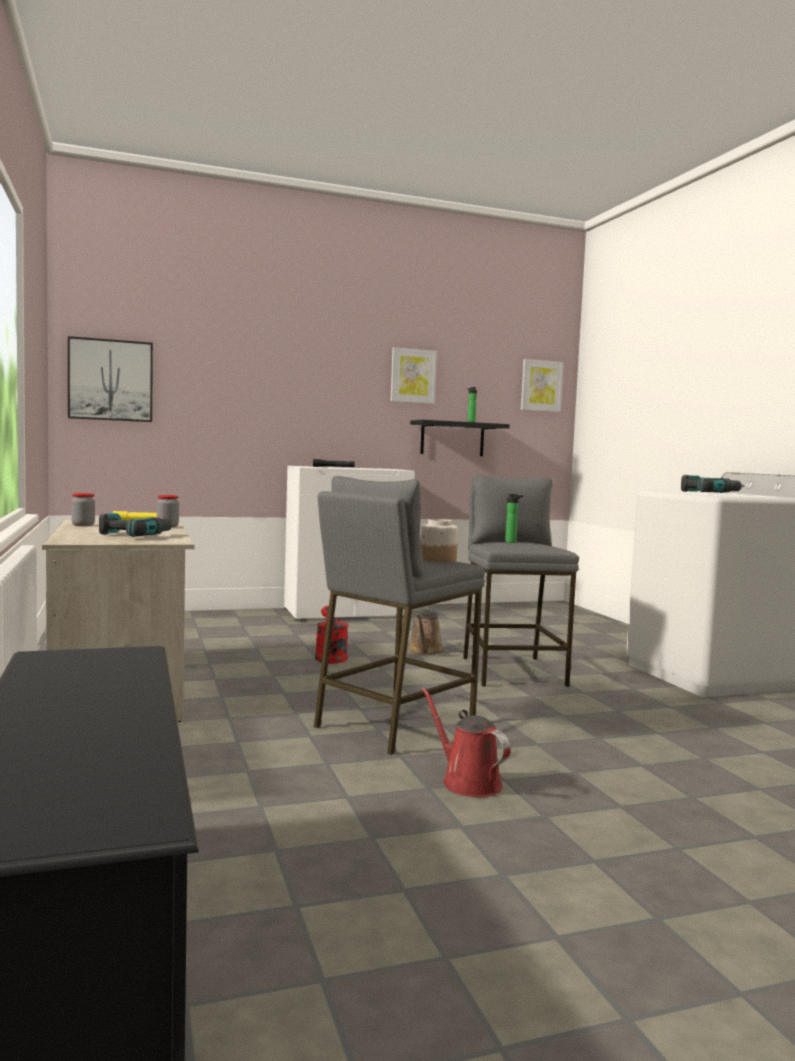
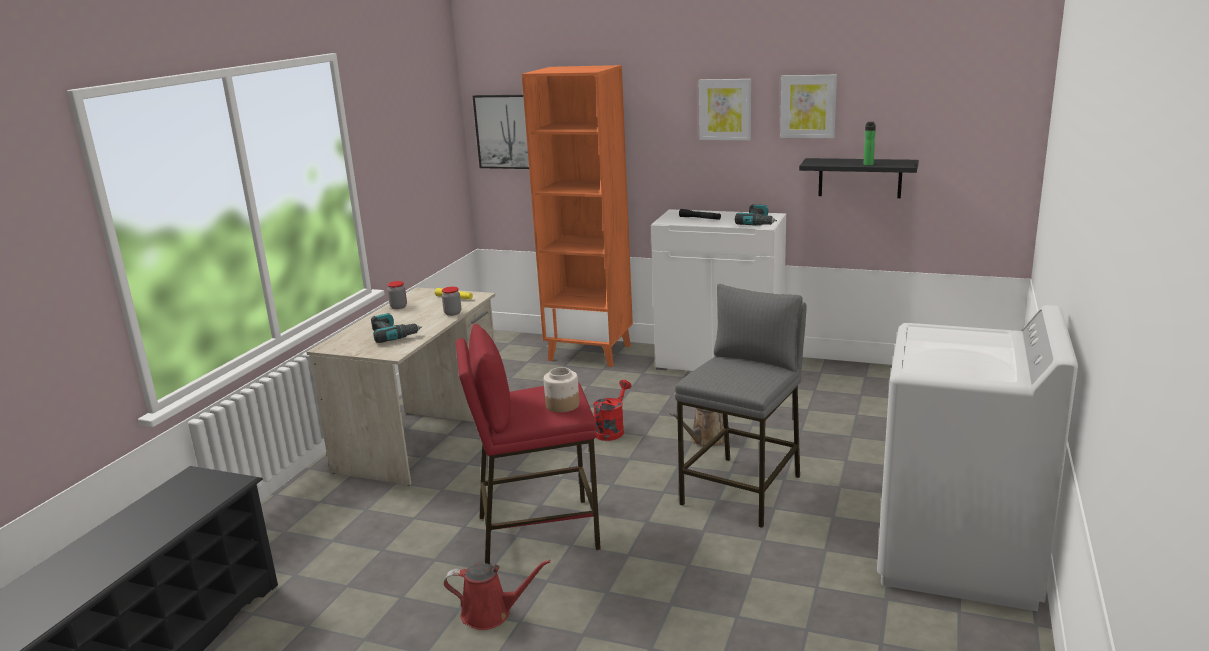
camera: 40 degrees right, 15 degrees up
(208, 618) = (590, 352): none -> orange bookcase
(393, 724) = (537, 531): grey stool -> red stool
(467, 782) = (491, 613): red watering can -> red watering can turned 90 degrees clockwise
(512, 542) = (737, 365): bottle -> none
(541, 386) = (991, 106): picture -> picture (725, 109)
(708, 493) = (947, 351): power drill -> power drill (758, 223)

